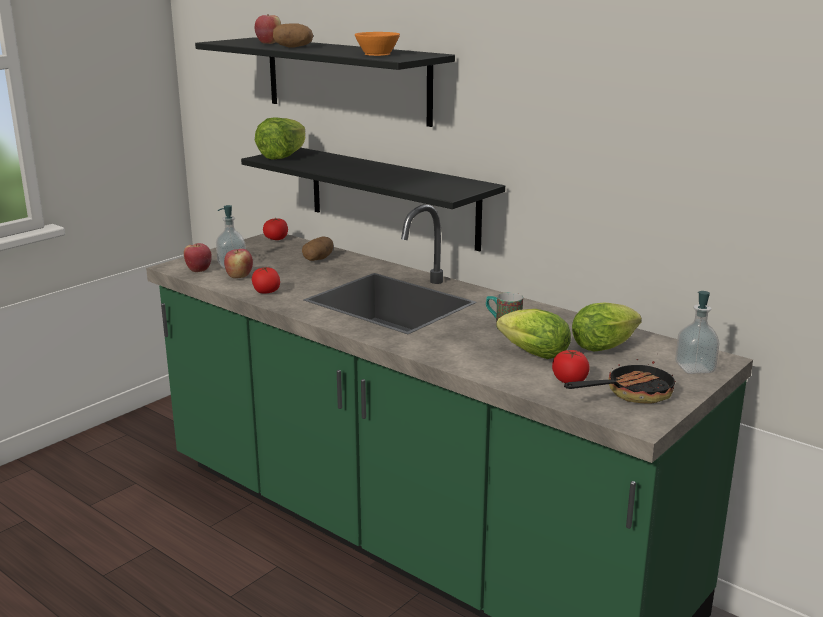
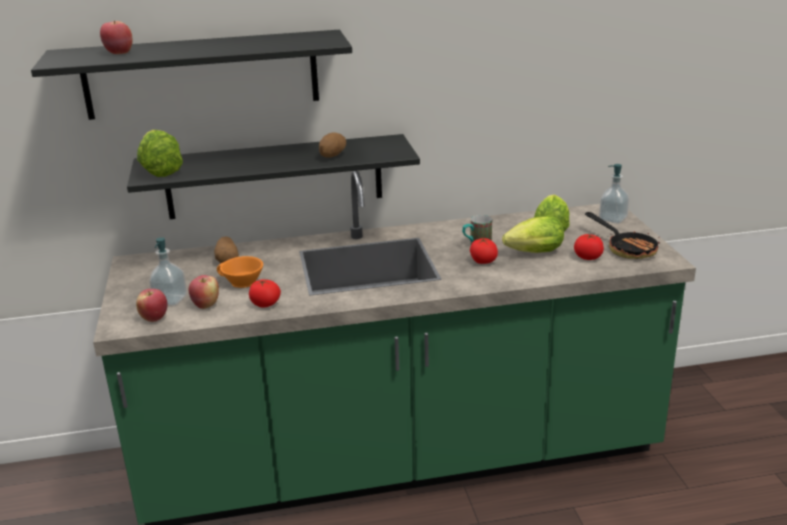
camera: 50 degrees left, 5 degrees up
(276, 239) = (140, 262): tomato -> tomato (483, 261)
(293, 47) = (175, 52): potato -> potato (332, 155)
(375, 54) = (288, 42): orange cup -> orange cup (241, 282)
(630, 393) = (626, 248): frying pan -> frying pan turned 135 degrees clockwise

